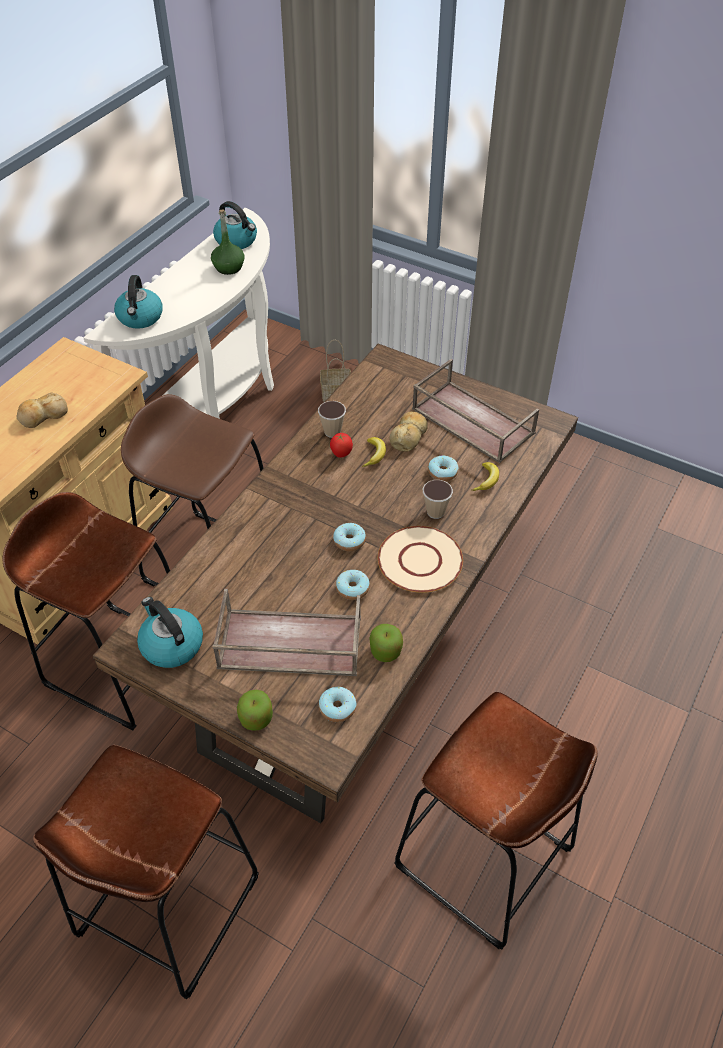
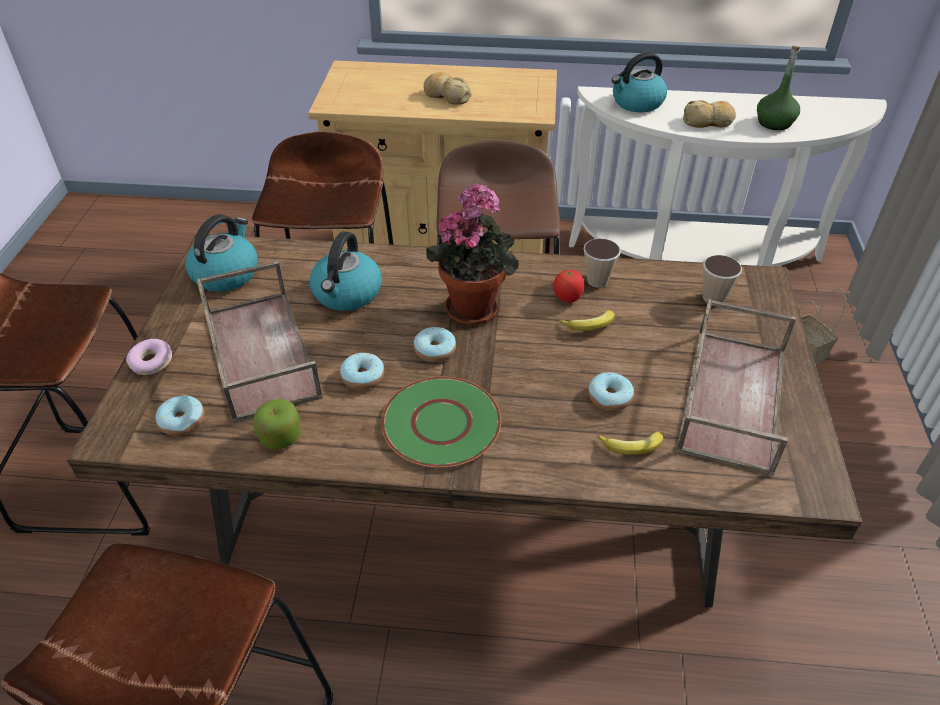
camera: 65 degrees right, 5 degrees down
(237, 241) = (823, 113): kettle -> kettle (347, 294)
(256, 718) = (151, 362): apple -> donut
(316, 504) = (474, 306): none -> potted plant
(409, 436) = (648, 346): bread -> bread (708, 122)
(420, 560) = (442, 423): beige plate -> green plate
(435, 512) = (534, 412): cup -> cup (713, 298)

